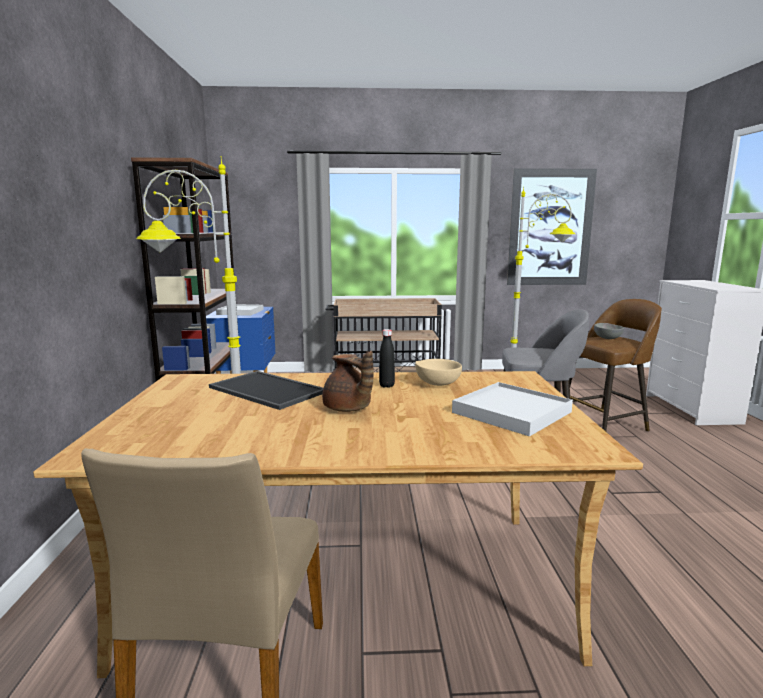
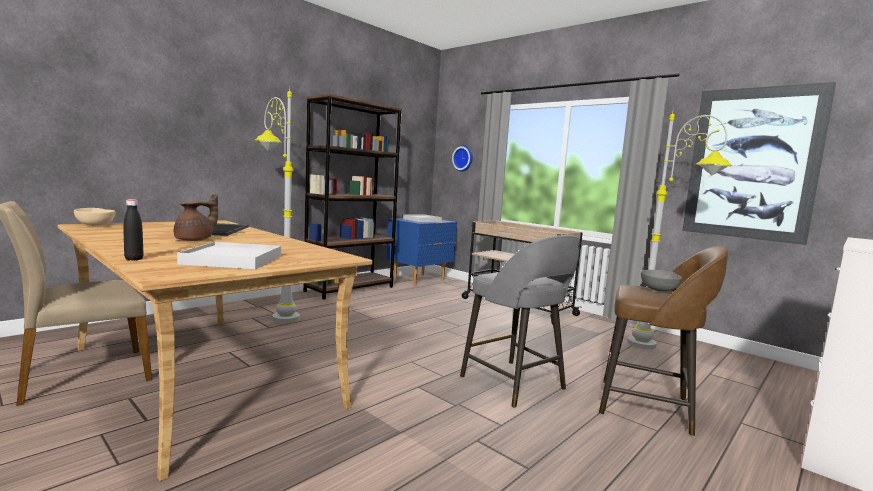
camera: 45 degrees right, 5 degrees down
(263, 229) = (463, 158): none -> wall clock
(348, 409) = (196, 240): brown teapot -> brown teapot turned 150 degrees counterclockwise
(386, 385) = (260, 241): black bottle -> black bottle (134, 259)
(436, 384) = (282, 246): beige bowl -> beige bowl (96, 225)

